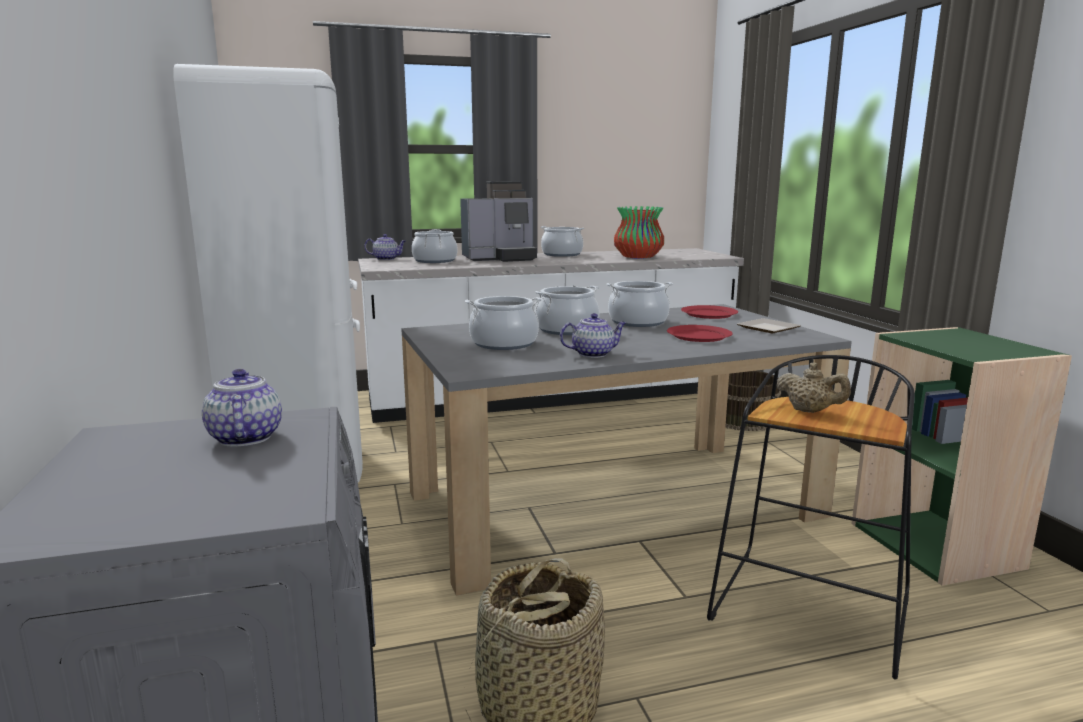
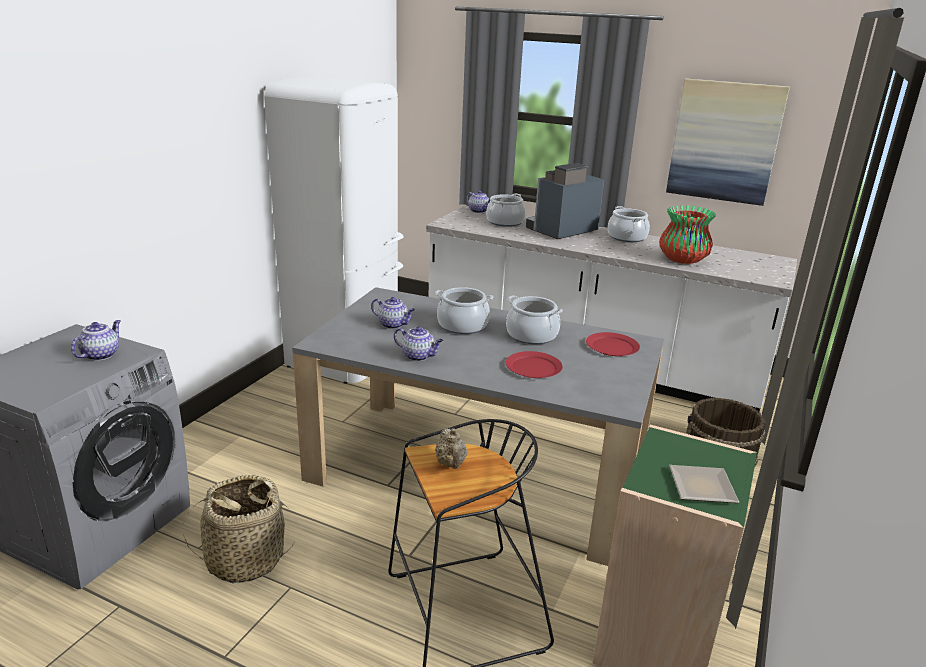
camera: 40 degrees right, 10 degrees up
(501, 258) = (561, 231): coffee machine -> coffee machine turned 120 degrees clockwise
(504, 343) = (393, 325): cooking pot -> teapot
(613, 154) = (724, 142): none -> picture
(765, 328) = (609, 380): plate -> plate (699, 486)

